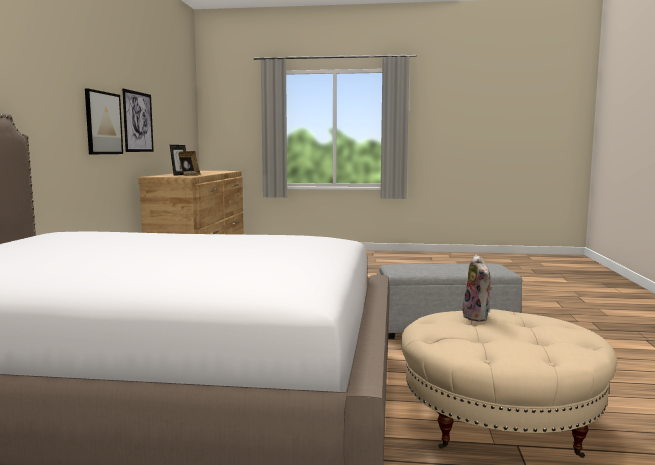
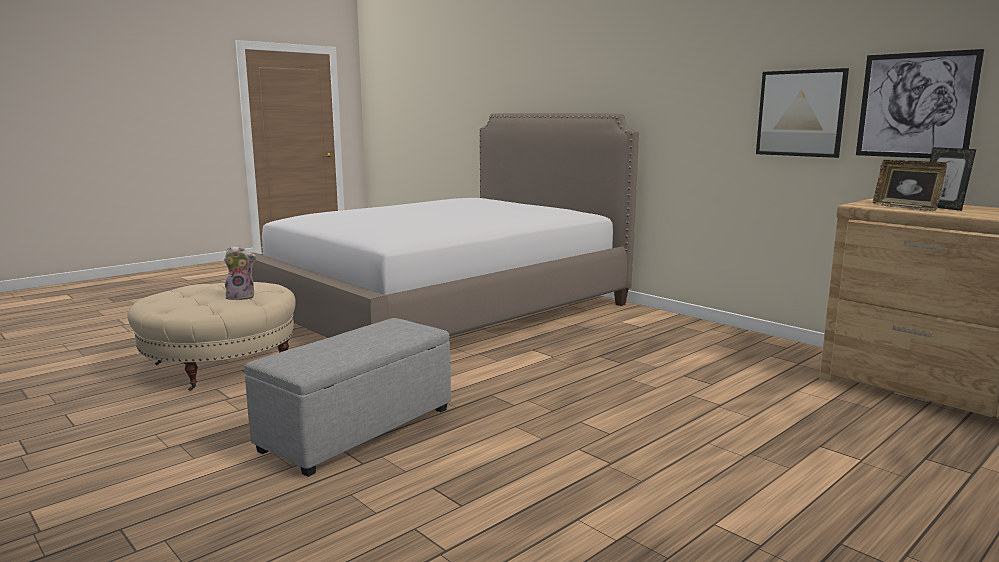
camera: 130 degrees right, 5 degrees up
(478, 317) = (241, 297): plush toy -> plush toy turned 135 degrees clockwise

